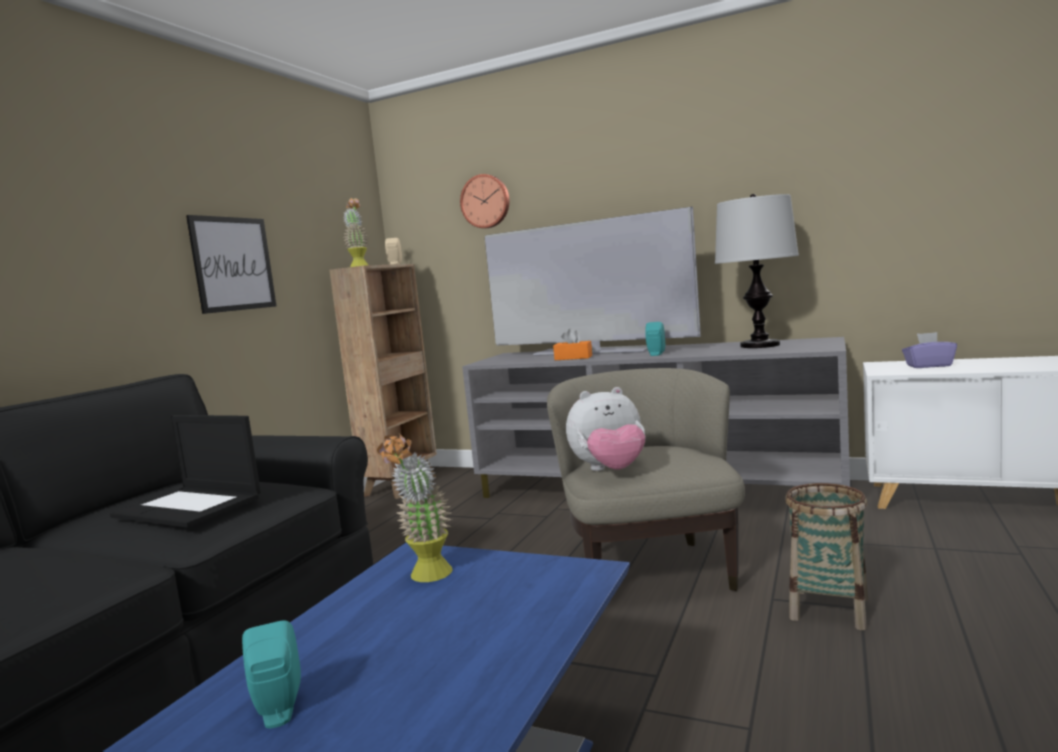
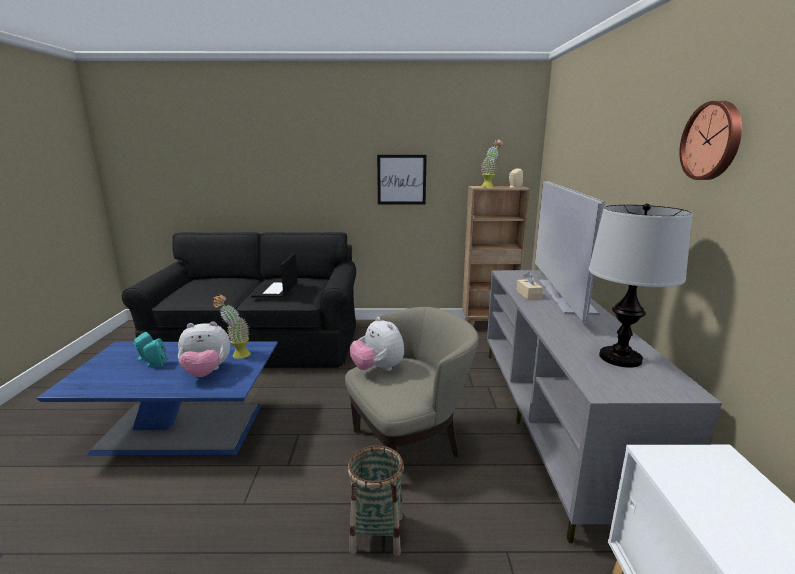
camera: 65 degrees right, 10 degrees up
(485, 606) = (206, 372): none -> plush toy
(486, 201) = (574, 150): wall clock -> wall clock (712, 141)
(573, 358) = (528, 294): orange tissue box -> beige tissue box
(655, 354) = (550, 319): turquoise speaker -> turquoise speaker (155, 364)
(928, 366) = (728, 495): purple tissue box -> none

